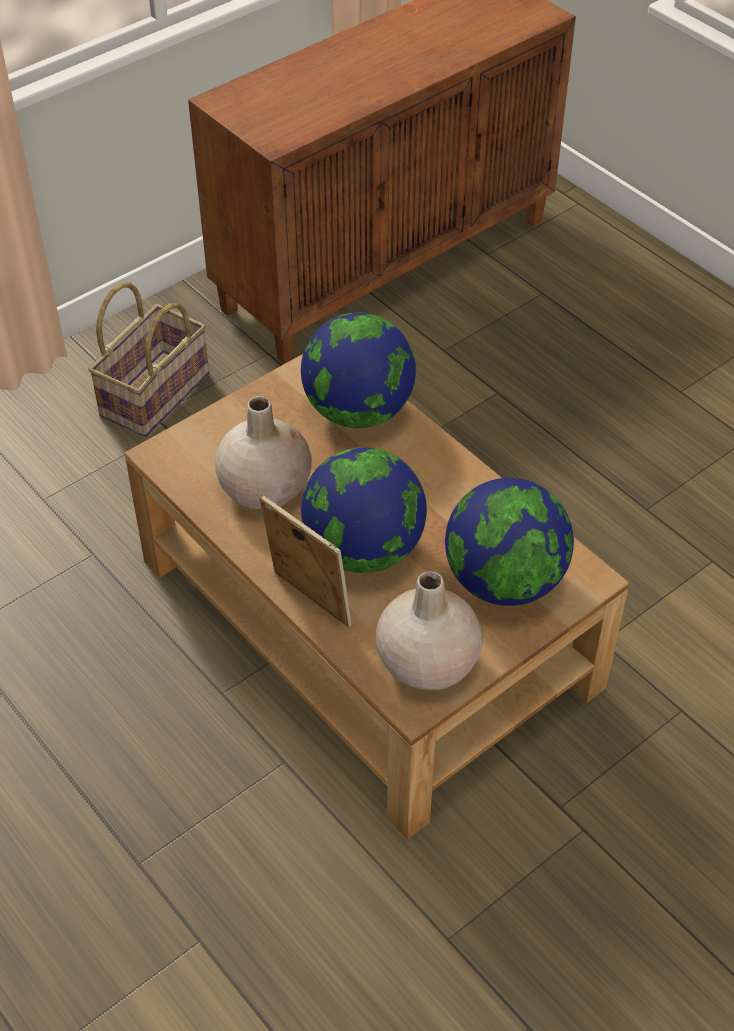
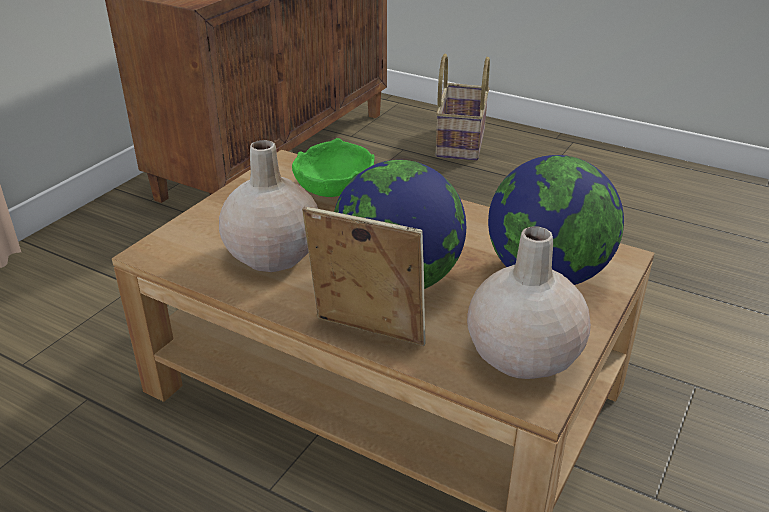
camera: 20 degrees left, 15 degrees down
(154, 393) = (112, 263): basket -> basket (459, 142)
(358, 411) = (332, 188): globe -> green bowl

